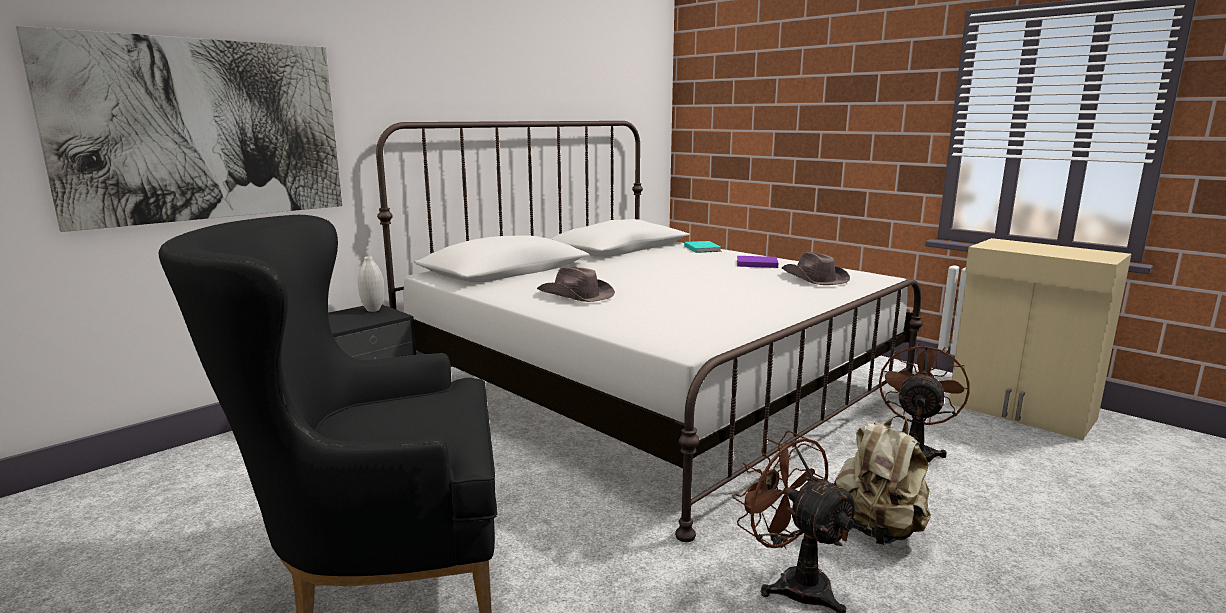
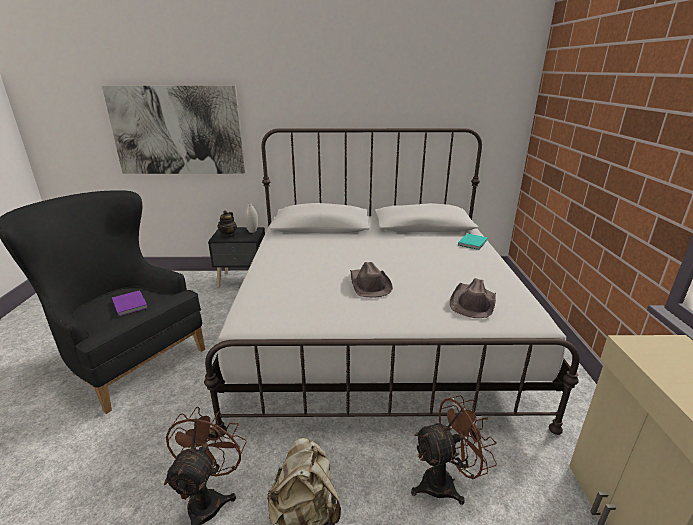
camera: 45 degrees right, 10 degrees up
(344, 322) = (228, 235): none -> teapot
(575, 295) = (298, 259): brown hat -> brown hat (369, 284)
(755, 264) = (471, 271): purple book -> purple book (130, 304)

